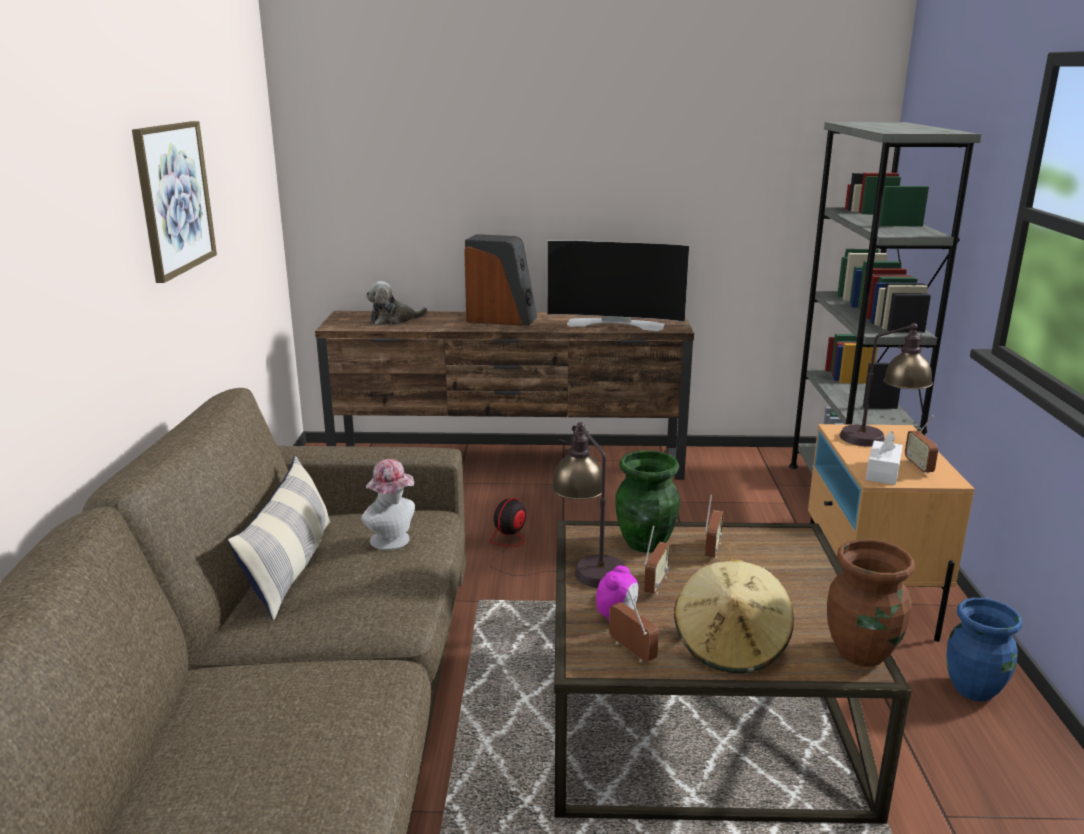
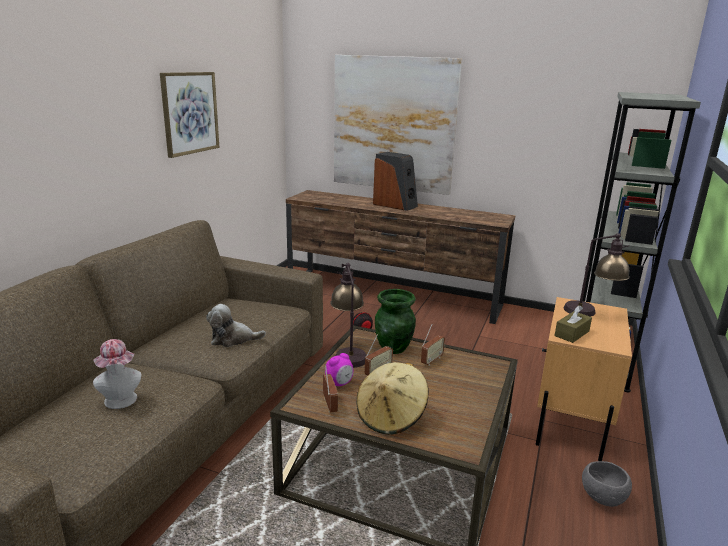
camera: 20 degrees right, 0 degrees up
(291, 567) = (198, 321): pillow -> none
(393, 542) = (254, 318): hat -> hat (121, 402)
(394, 320) = (333, 198): plush toy -> plush toy (233, 339)
(479, 189) = (393, 124): none -> picture
(616, 323) = (463, 216): television -> none
(862, 653) = (472, 442): brown vase -> none
(882, 472) = (572, 333): white tissue box -> brown tissue box
(918, 467) = (602, 335): radio -> none
(974, 689) = (603, 499): blue vase -> grey bowl

